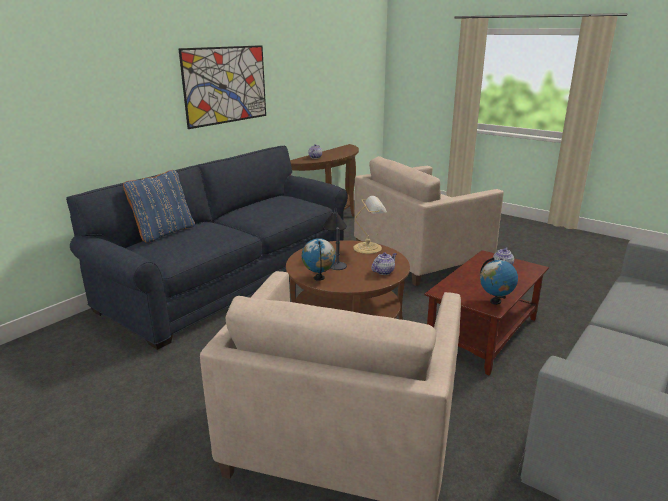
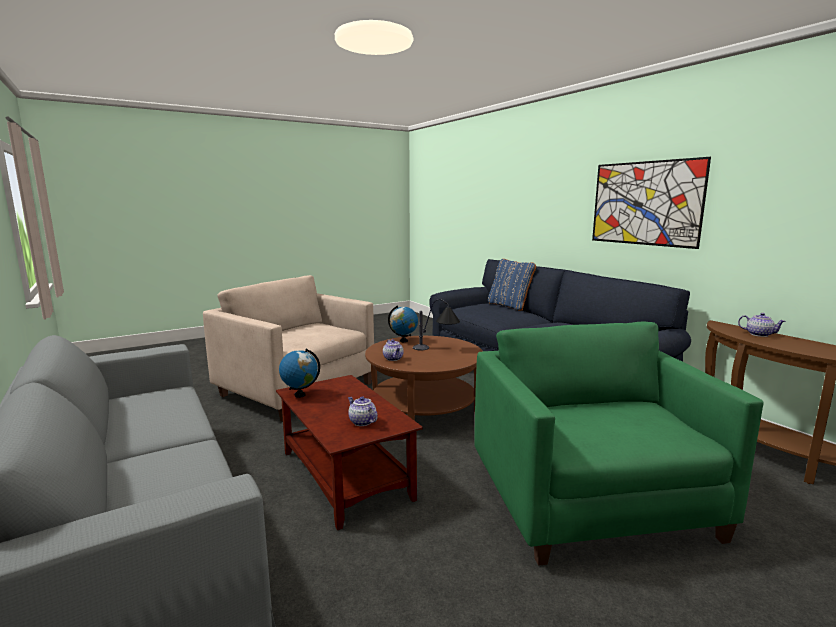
camera: 110 degrees right, 10 degrees down
(369, 247) = (453, 362): table lamp -> none
(421, 257) = (590, 501): beige armchair -> green armchair

